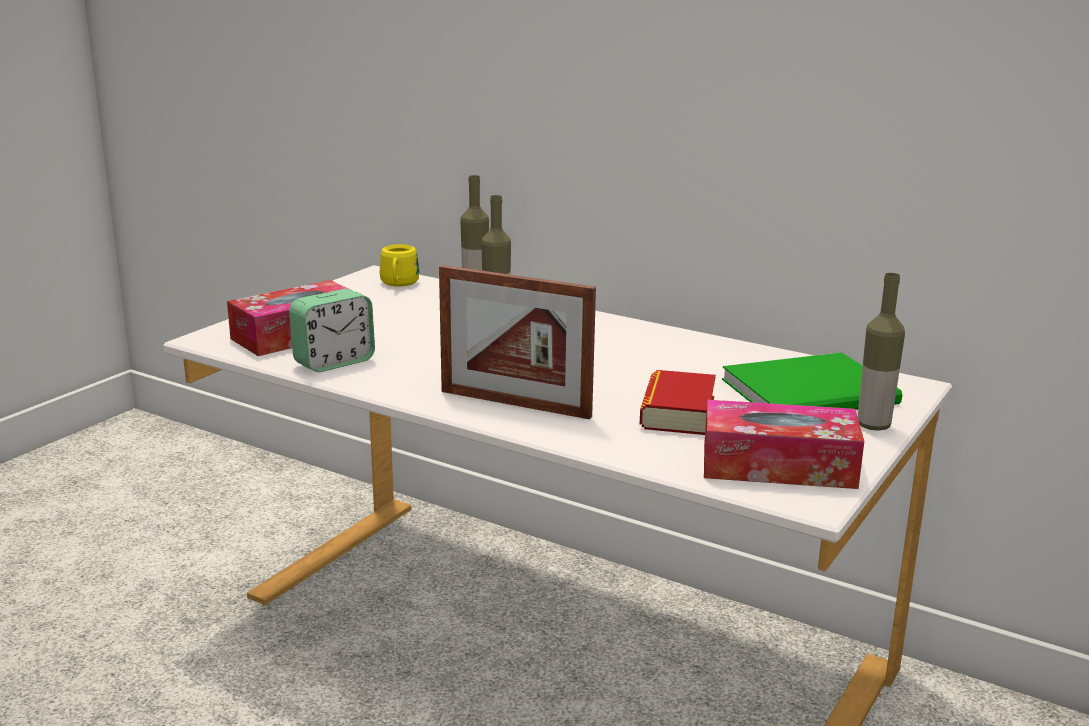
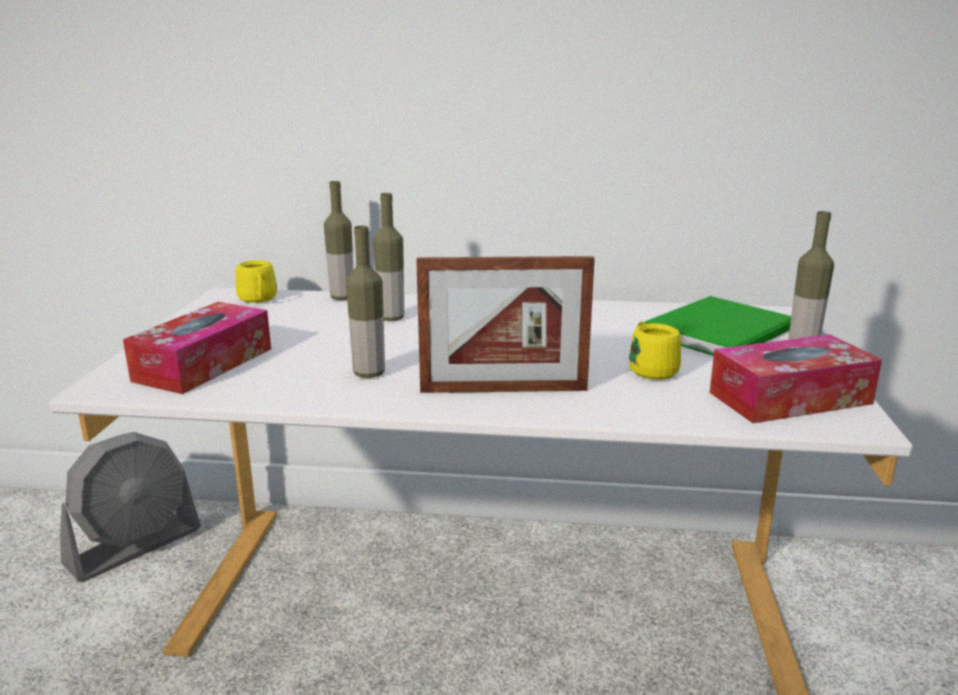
camera: 25 degrees left, 0 degrees up
(275, 505) = (134, 546): none -> grey fan
(334, 362) = (275, 384): alarm clock -> none
(418, 367) = (369, 373): none -> bottle
(677, 412) = (649, 369): book -> yellow mug

